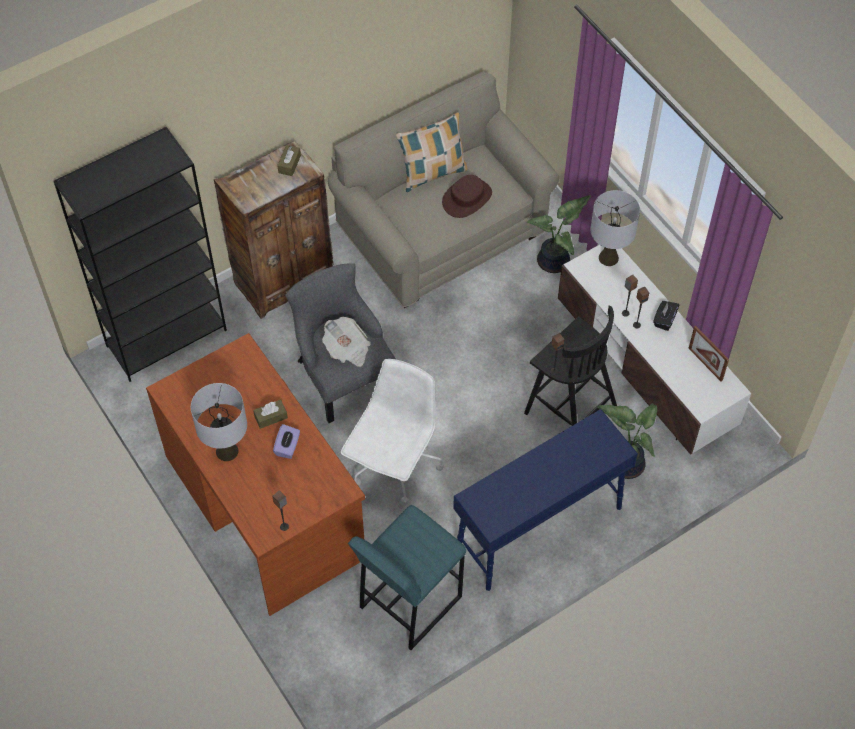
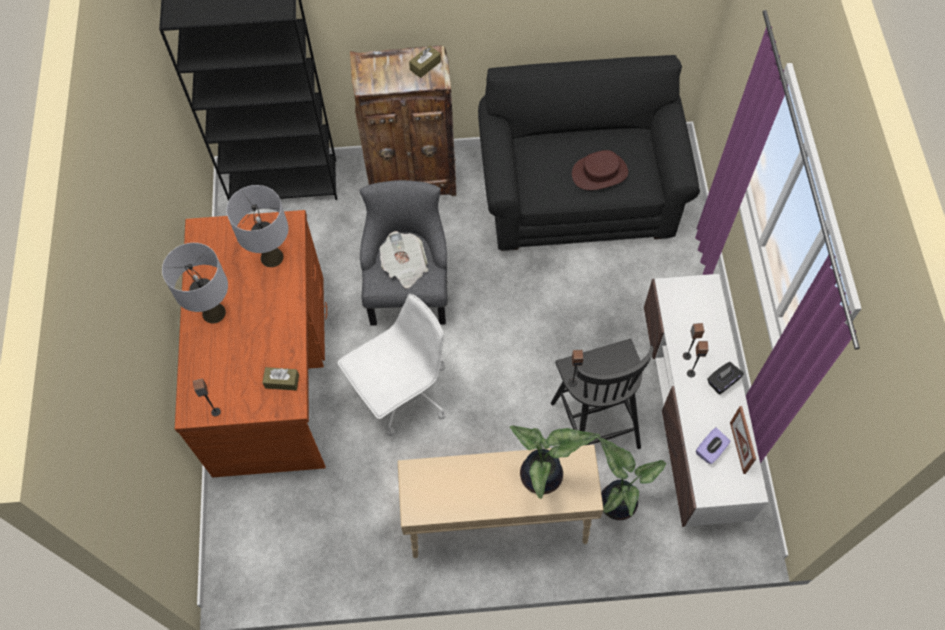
camera: 30 degrees right, 5 degrees up
(271, 417) = (272, 299): brown tissue box -> brown tissue box (282, 381)
(287, 447) = (268, 336): purple tissue box -> purple tissue box (710, 450)
(409, 603) = (336, 531): turquoise stool -> none
(432, 173) = (582, 135): pillow -> none
(441, 230) = (579, 193): beige sofa -> black sofa
(538, 527) = (497, 520): blue console table -> beige console table
(555, 262) = (666, 271): potted plant -> potted plant (543, 477)
(608, 258) = (702, 292): grey table lamp -> grey table lamp (271, 257)

